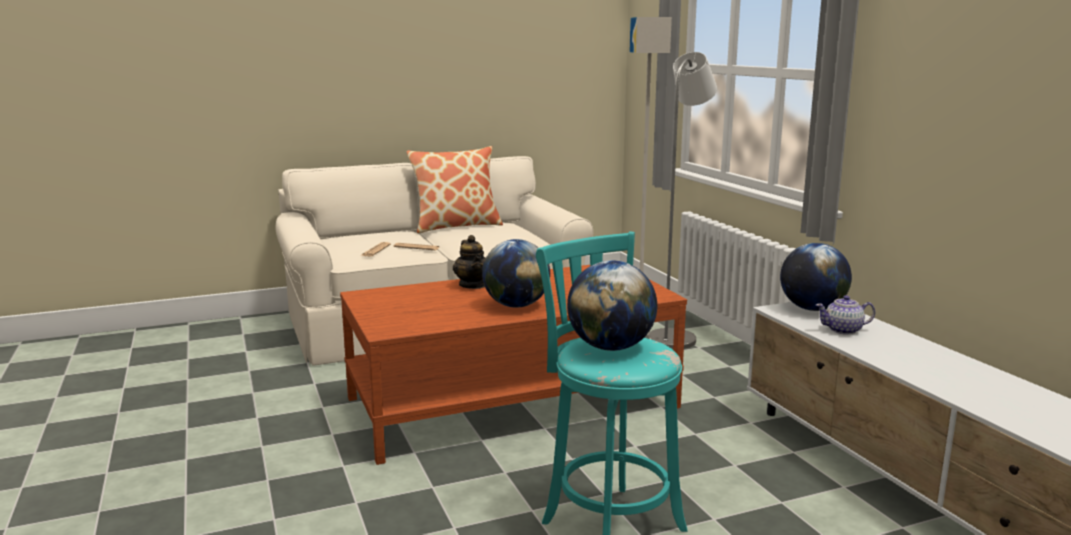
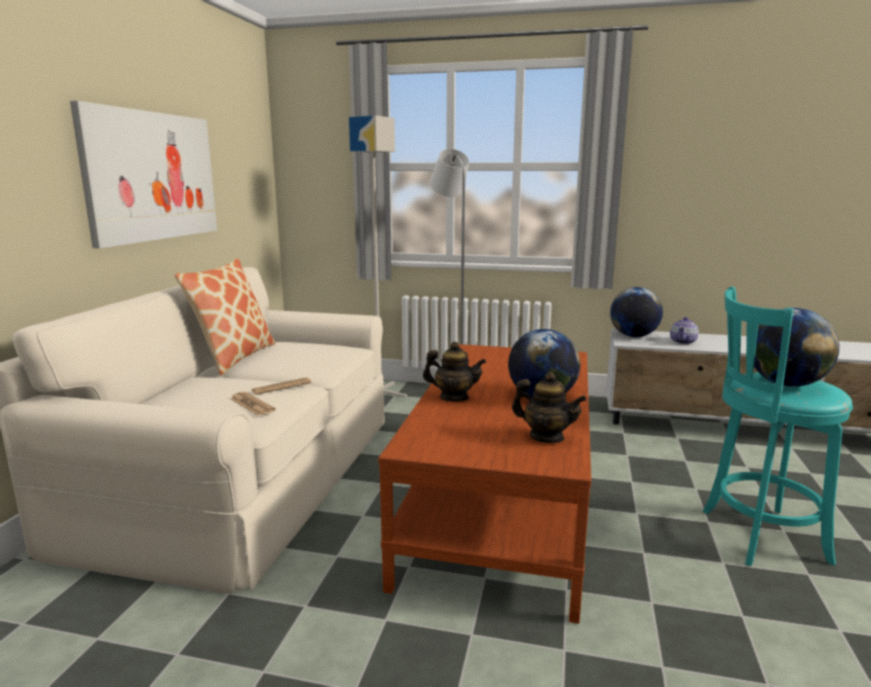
camera: 55 degrees left, 0 degrees up
(429, 320) = (546, 437): none -> teapot
(445, 75) = (152, 176): none -> picture

